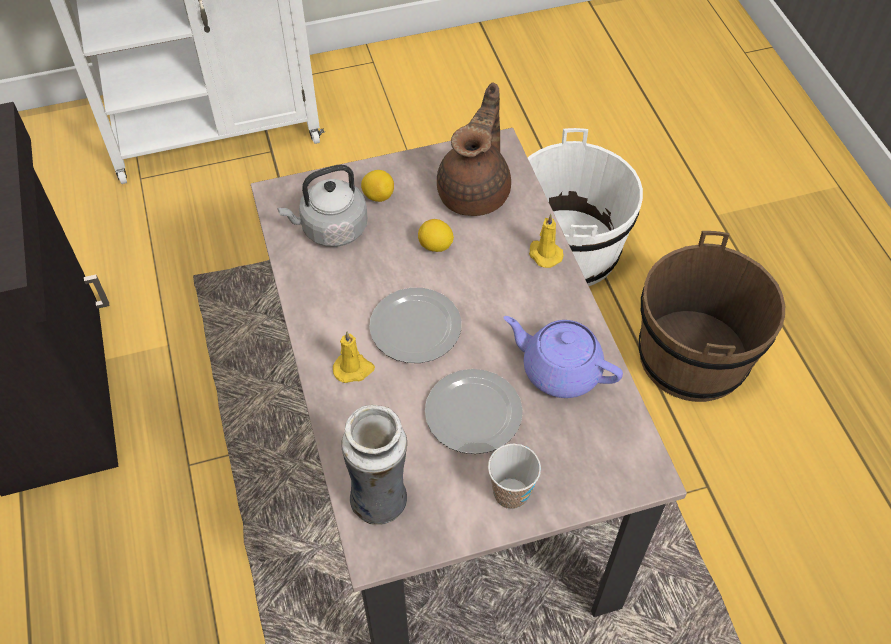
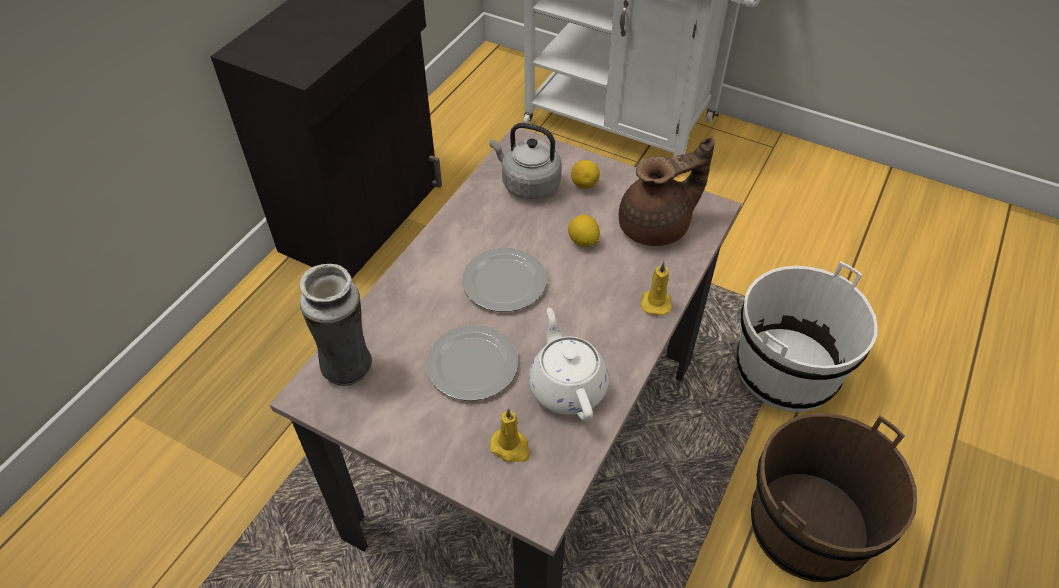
camera: 45 degrees right, 5 degrees down
(354, 369) = (434, 277): yellow candle -> yellow candle (511, 447)
(511, 493) = (430, 436): cup -> none
(559, 370) = (567, 386): purple teapot -> white teapot

